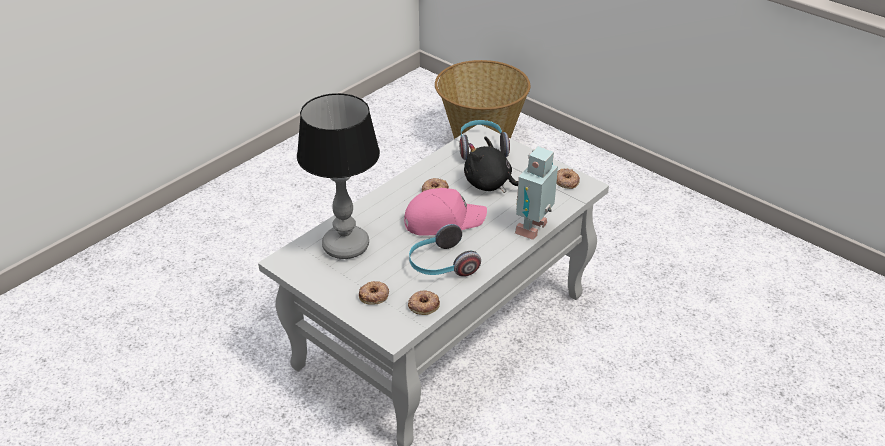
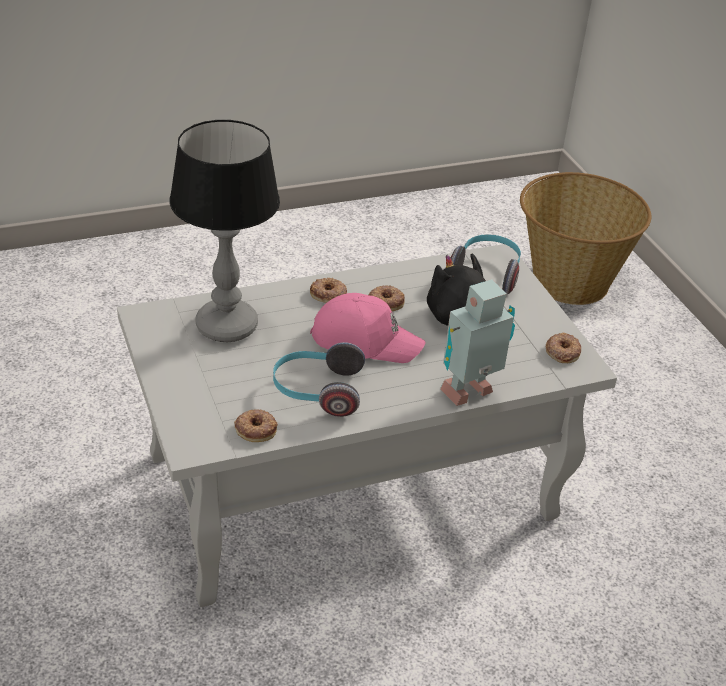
camera: 25 degrees right, 0 degrees up
(374, 295) = (209, 394): donut -> donut (328, 294)

